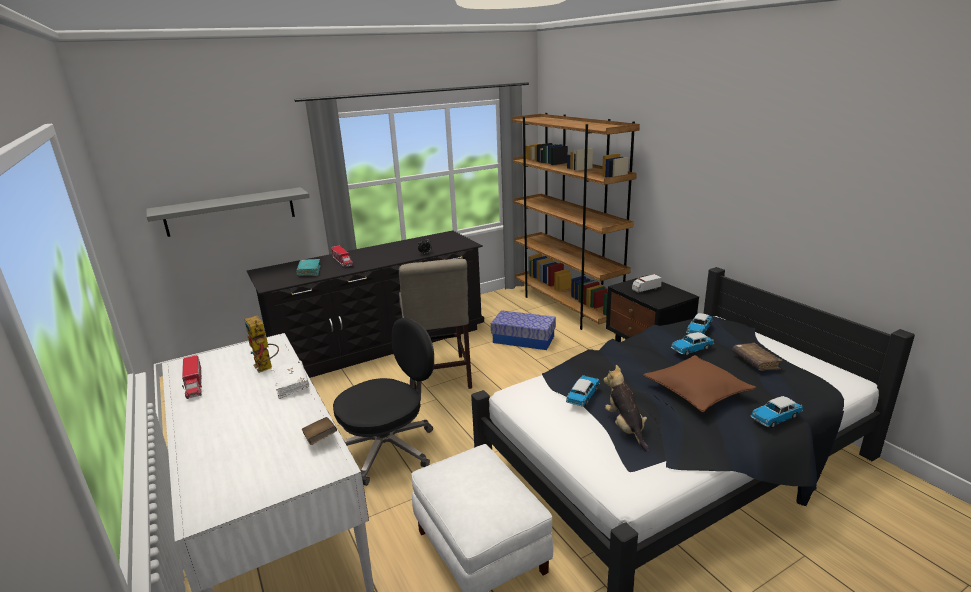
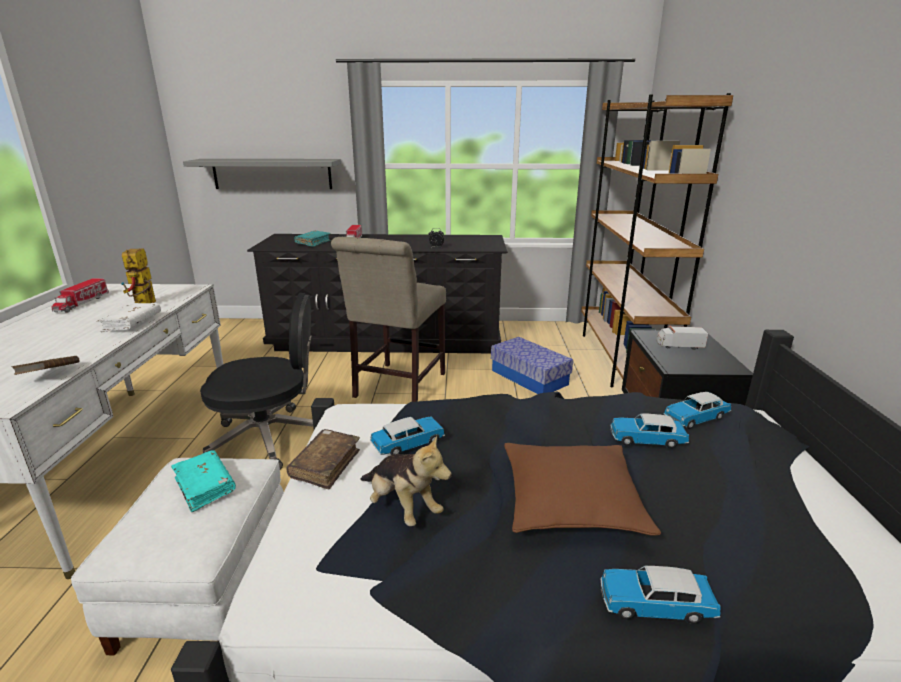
camera: 30 degrees right, 0 degrees up
(472, 475) = (205, 486): none -> turquoise book
(625, 428) = (402, 507): plush toy -> plush toy turned 120 degrees clockwise
(755, 362) = (738, 496): brown book -> brown book (326, 465)

